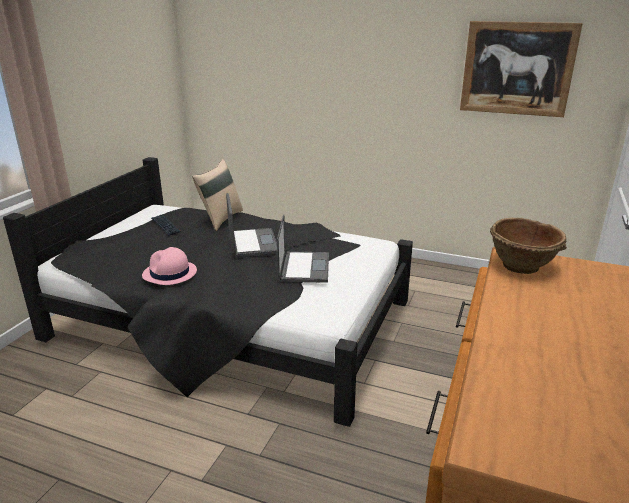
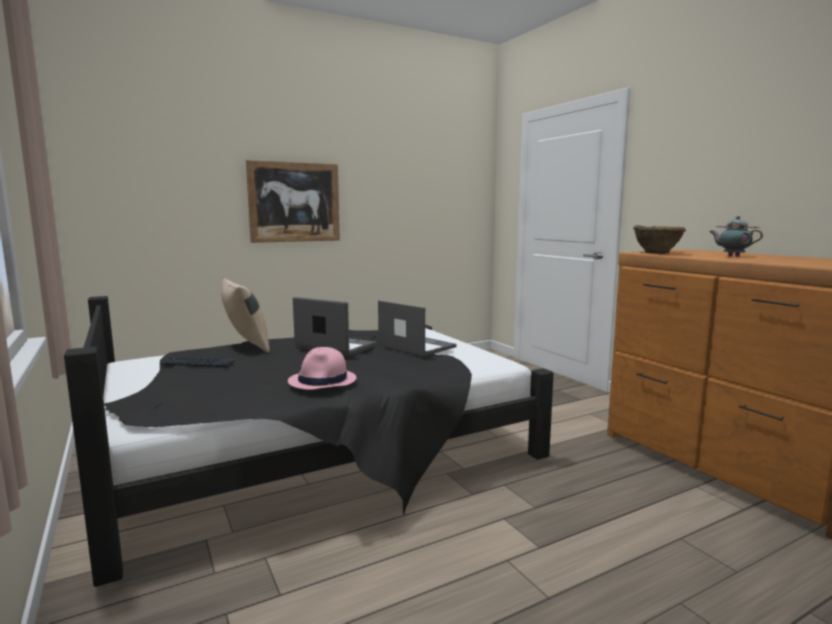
camera: 50 degrees left, 15 degrees down
(517, 69) = (430, 185): picture -> picture (294, 202)
(565, 319) = (732, 256): none -> teapot

